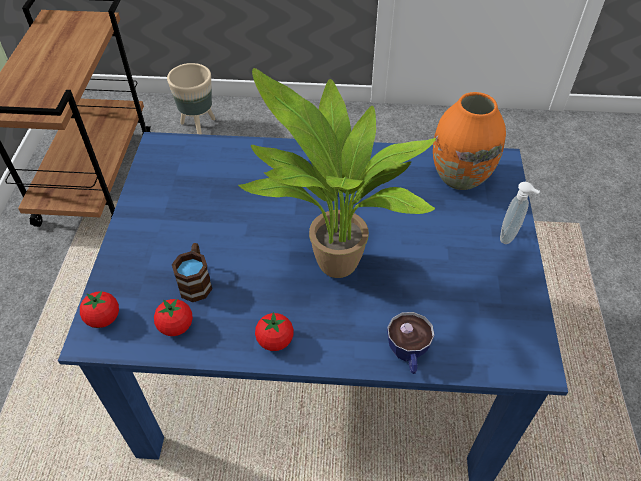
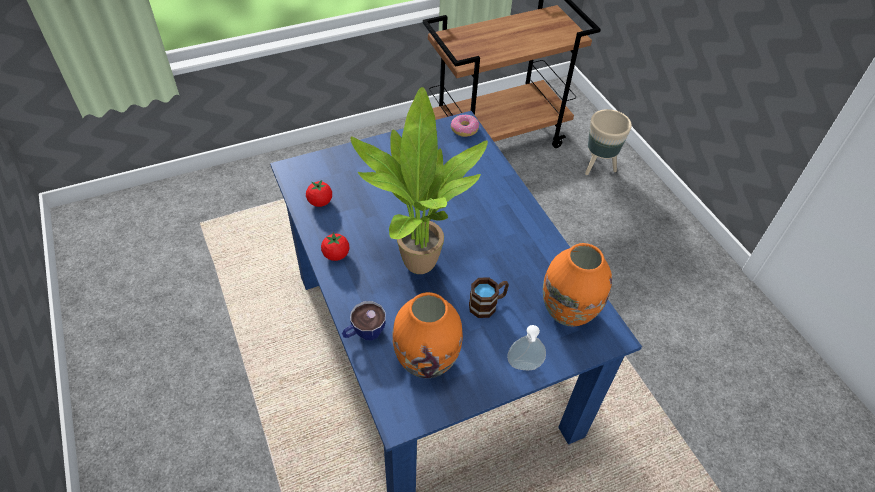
camera: 60 degrees right, 0 degrees up
(103, 318) = (307, 167): tomato -> none
(168, 148) = (464, 129): none -> donut
(196, 281) = (359, 196): brown mug -> brown mug (487, 304)
(469, 310) = (426, 360): none -> orange vase

